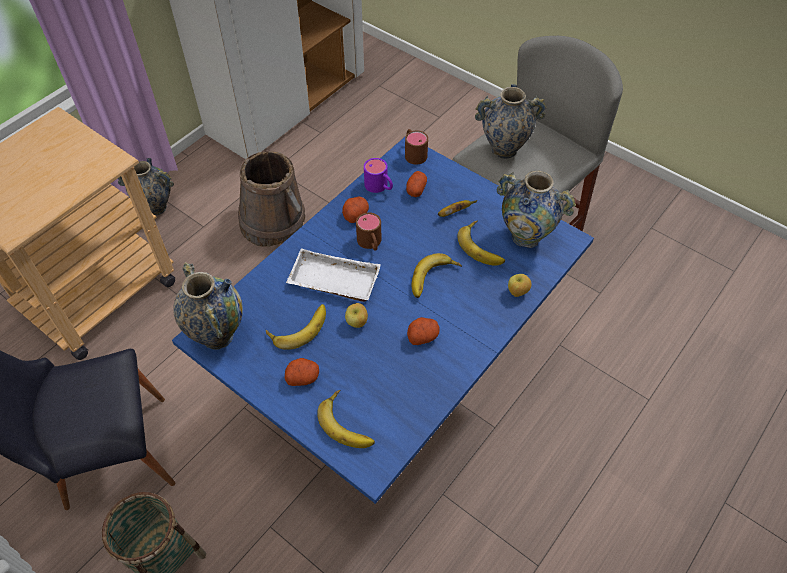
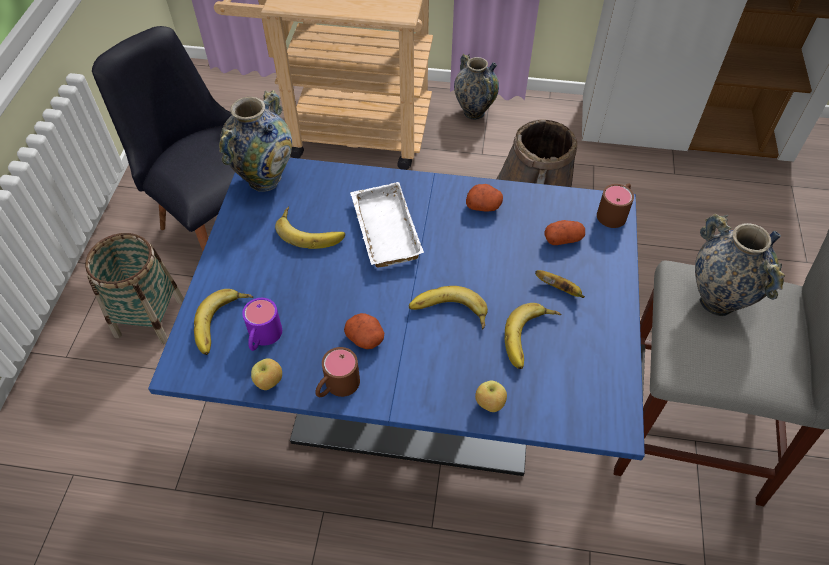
camera: 60 degrees right, 0 degrees up
(303, 377) = (256, 263): potato -> none
(357, 322) = (346, 274): apple -> apple (269, 382)
(371, 243) = (455, 236): brown mug -> brown mug (336, 386)
(380, 187) = (538, 207): purple mug -> purple mug (262, 338)
(526, 237) = (581, 377): vase -> none

